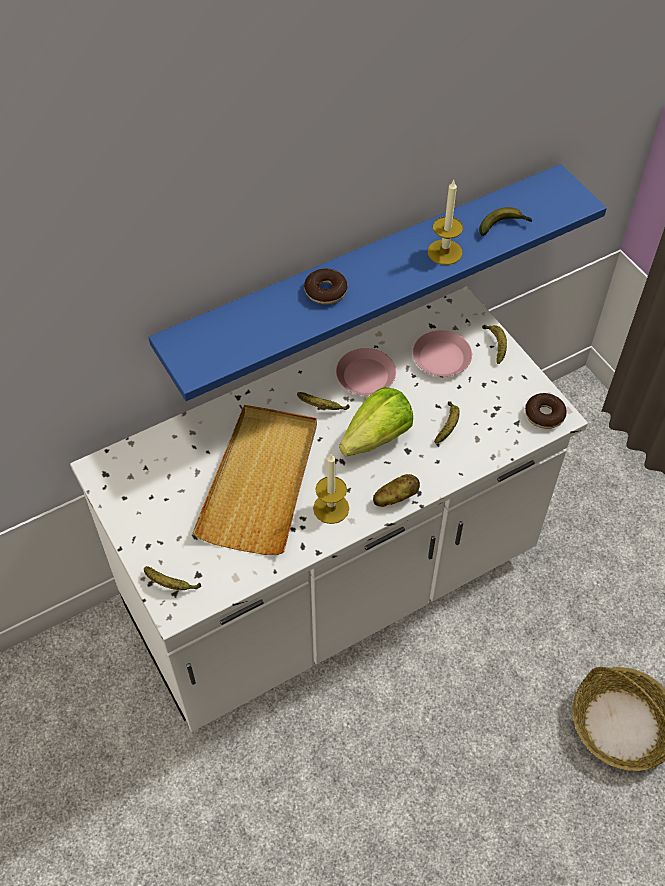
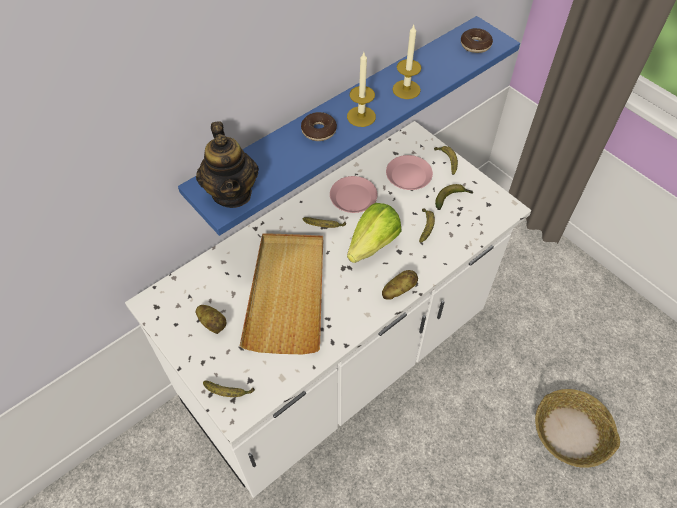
camera: 10 degrees left, 0 degrees up
(167, 503) = (213, 323): none -> potato
(209, 353) = (232, 193): none -> teapot
(331, 508) = (349, 307): candle -> candle (361, 116)
(504, 226) = (446, 65): banana -> banana (452, 198)
(544, 415) = (497, 208): donut -> donut (475, 45)

